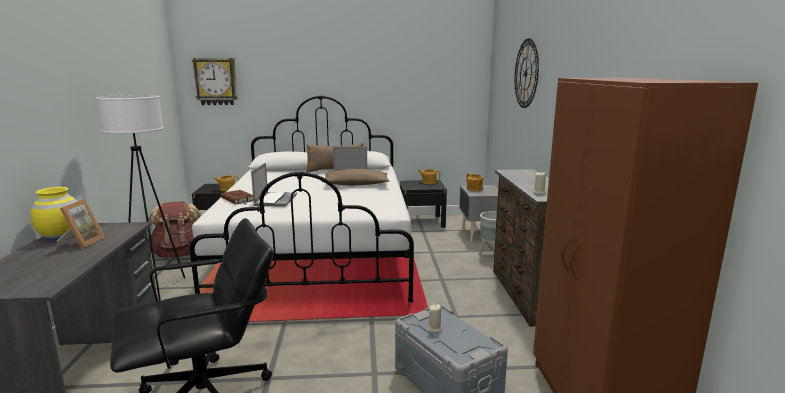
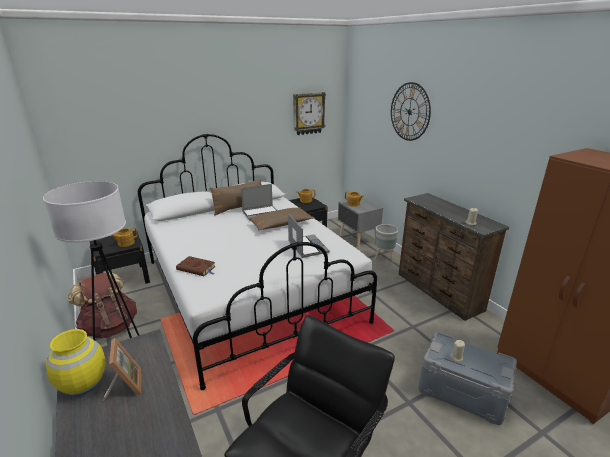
camera: 25 degrees left, 10 degrees up
(216, 81) = (87, 129): wall clock -> wall clock (308, 113)
(275, 200) = (235, 261): laptop -> laptop (307, 247)

